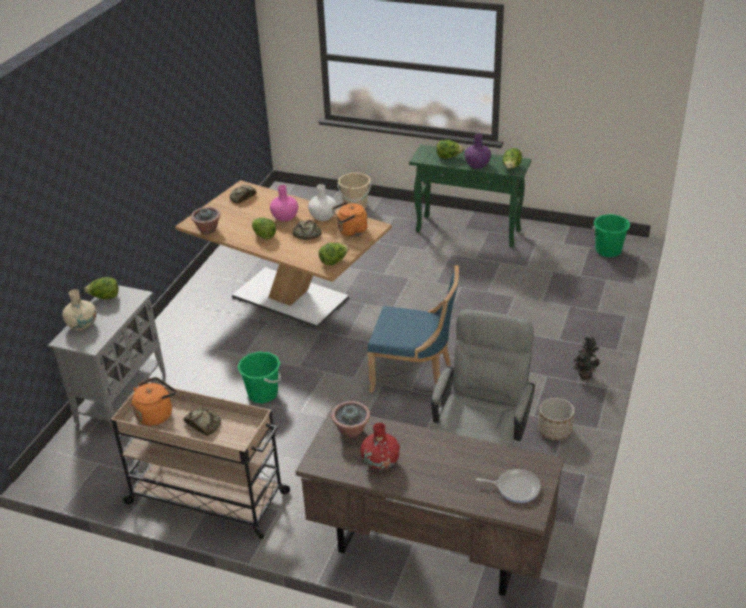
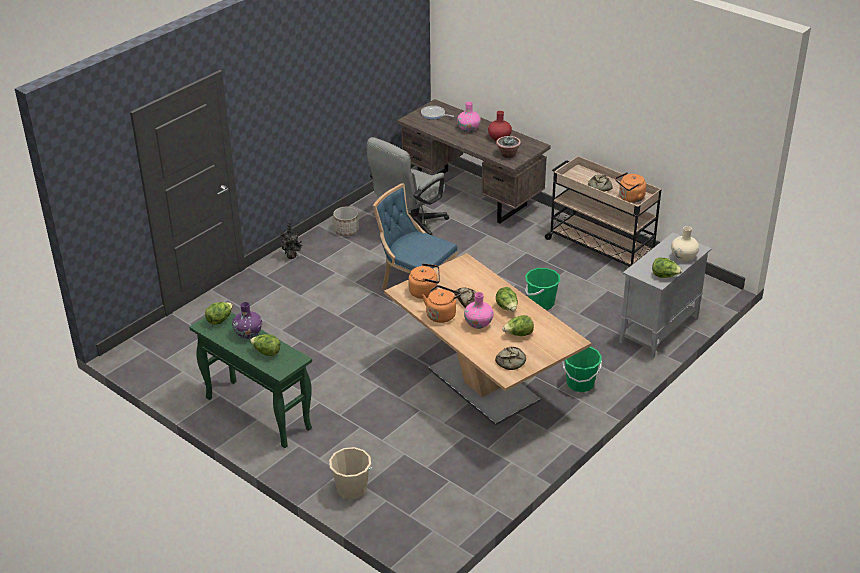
camera: 160 degrees left, 0 degrees up
(208, 230) = (559, 329): potted plant -> none
(323, 217) = (441, 314): white vase -> orange kettle
(333, 261) = (457, 266): lettuce -> lettuce (518, 334)
(439, 470) = (468, 129): none -> pink vase
(608, 250) = (152, 351): green bucket -> green bucket (580, 384)

